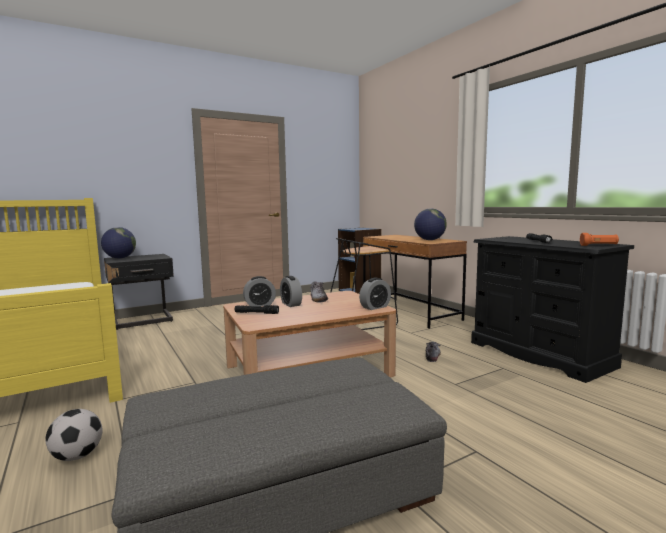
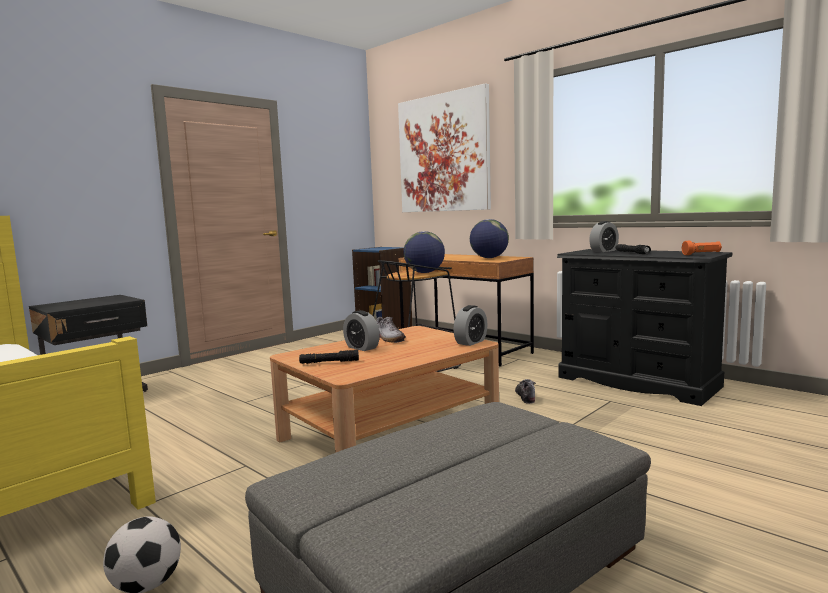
camera: 15 degrees left, 0 degrees up
(120, 258) = (58, 304): globe -> globe (424, 272)
(259, 304) = (320, 352): alarm clock -> alarm clock (604, 251)
(408, 155) = (443, 153): none -> picture

